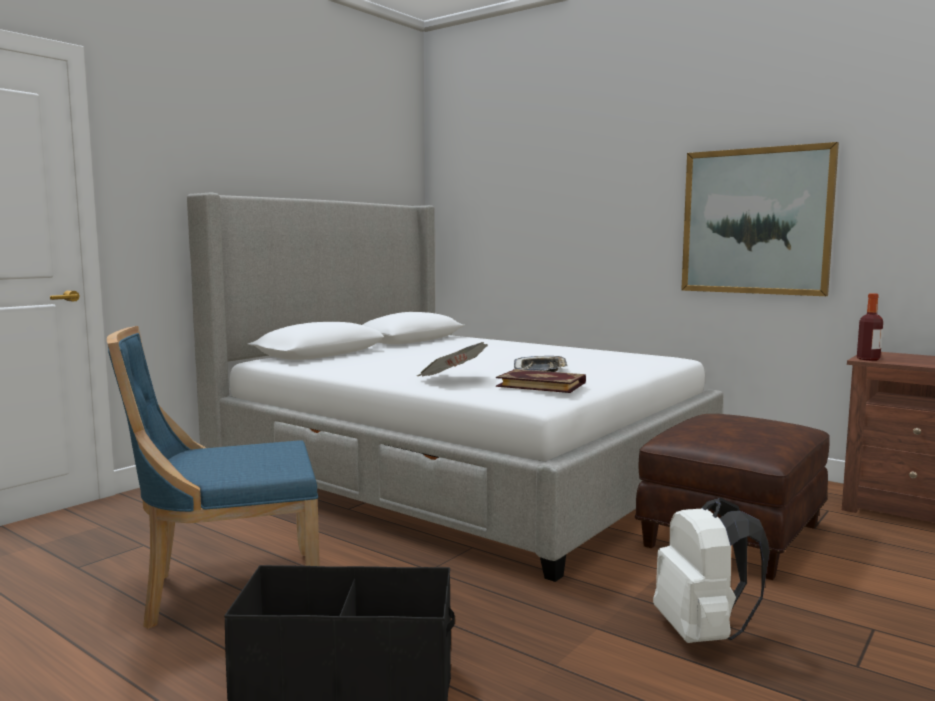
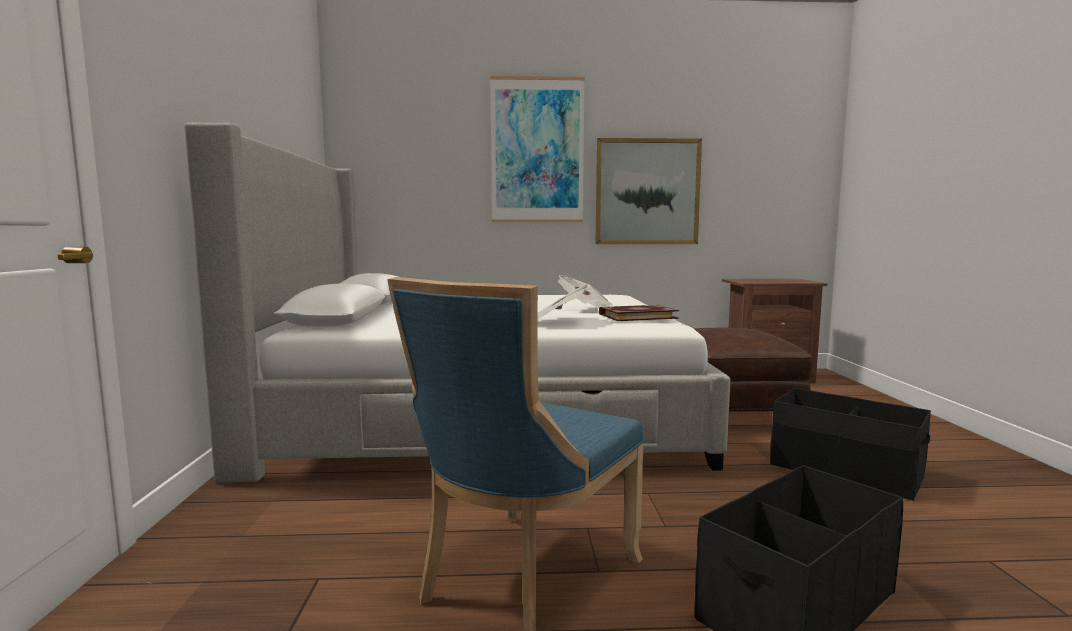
camera: 40 degrees left, 0 degrees up
(541, 370) = (585, 309): tray -> newspaper
(618, 174) = (537, 151): none -> picture
(703, 634) = (845, 471): white backpack -> black storage box
(868, 359) = (749, 282): bottle -> none

